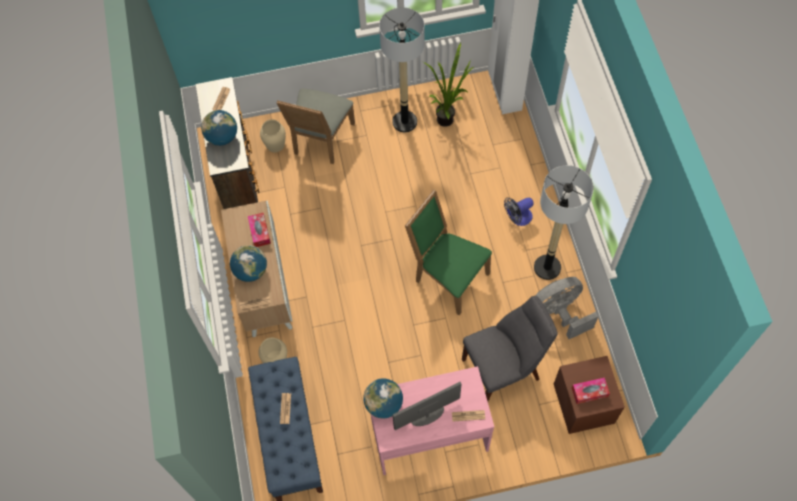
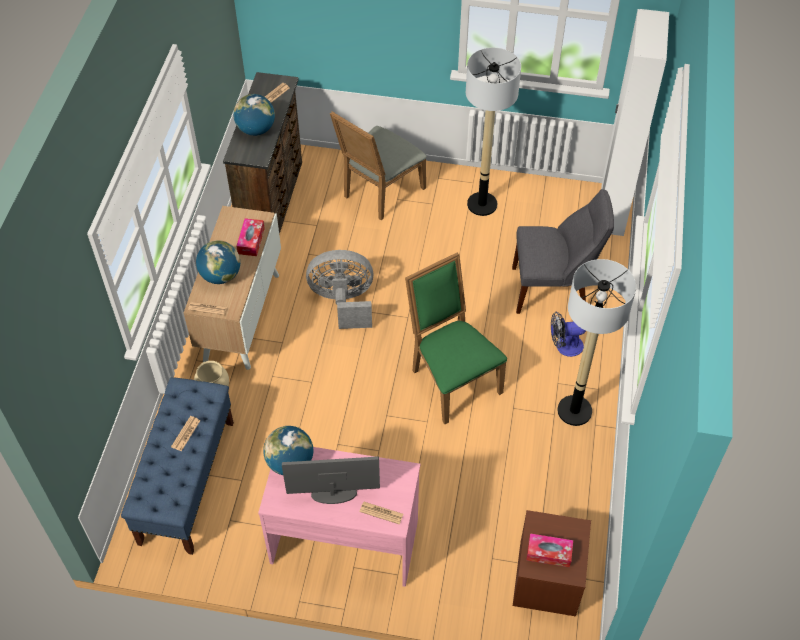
camera: 20 degrees right, 10 degrees down
(275, 144) = (329, 181): beige vase -> none
(448, 118) = (533, 216): potted plant -> none
(504, 368) = (469, 502): grey chair -> grey chair (553, 290)
(558, 313) = (563, 466): grey fan -> grey fan (343, 302)

